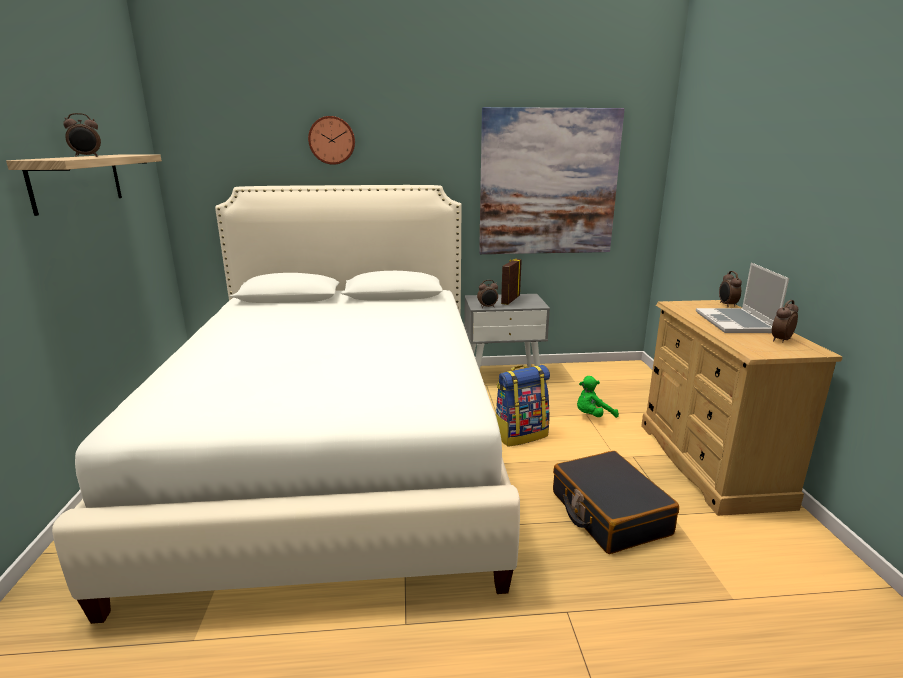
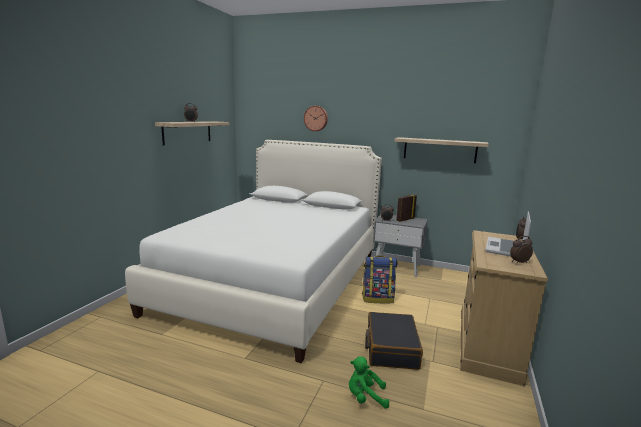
camera: 25 degrees right, 5 degrees down
(548, 183) = (439, 150): picture -> shelf
(592, 416) = (433, 300): green plush toy -> green plush toy (365, 397)

